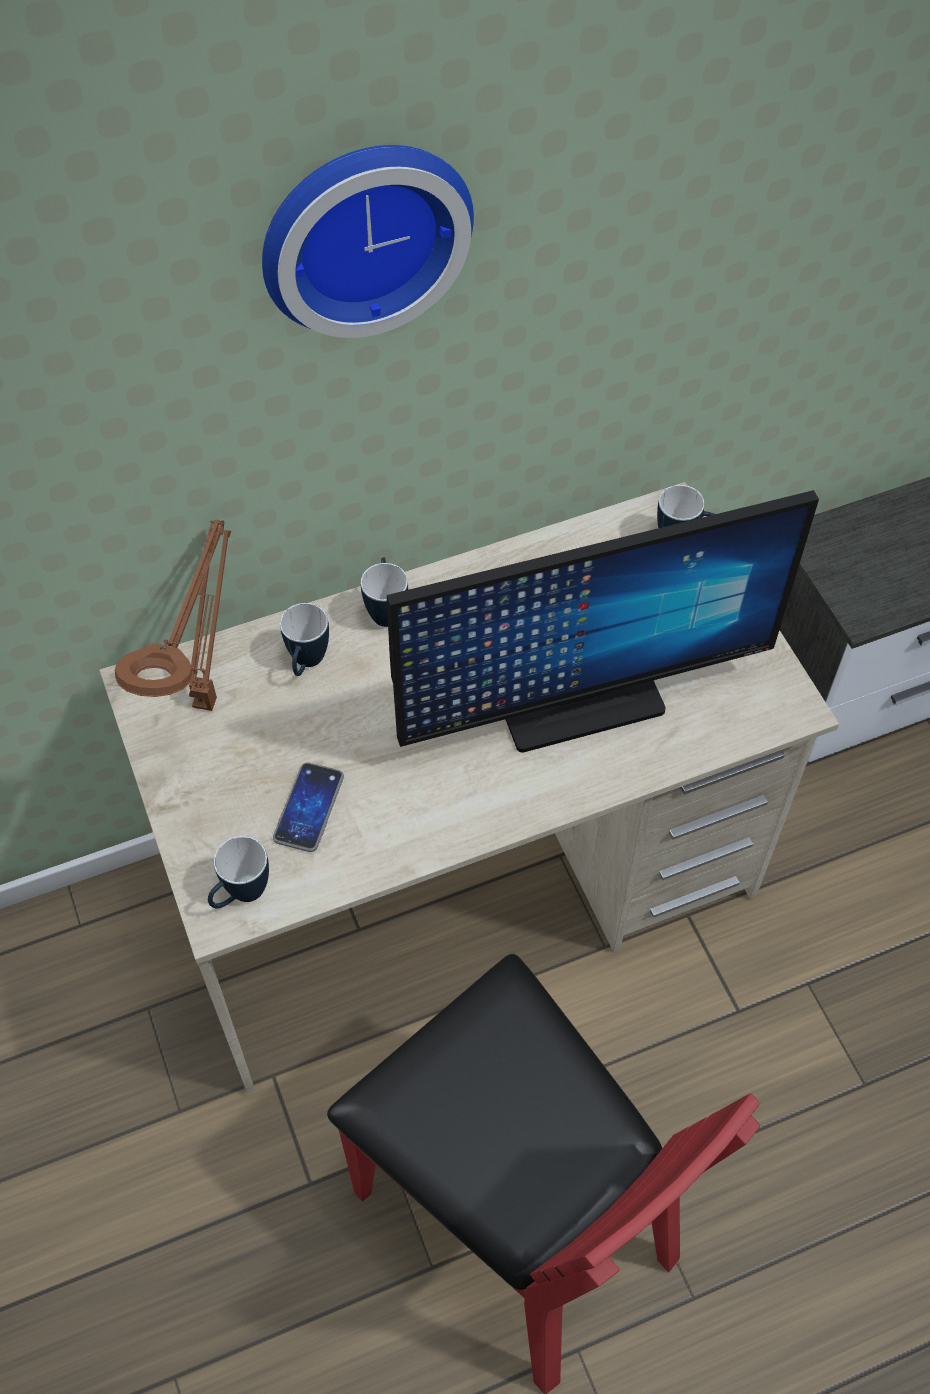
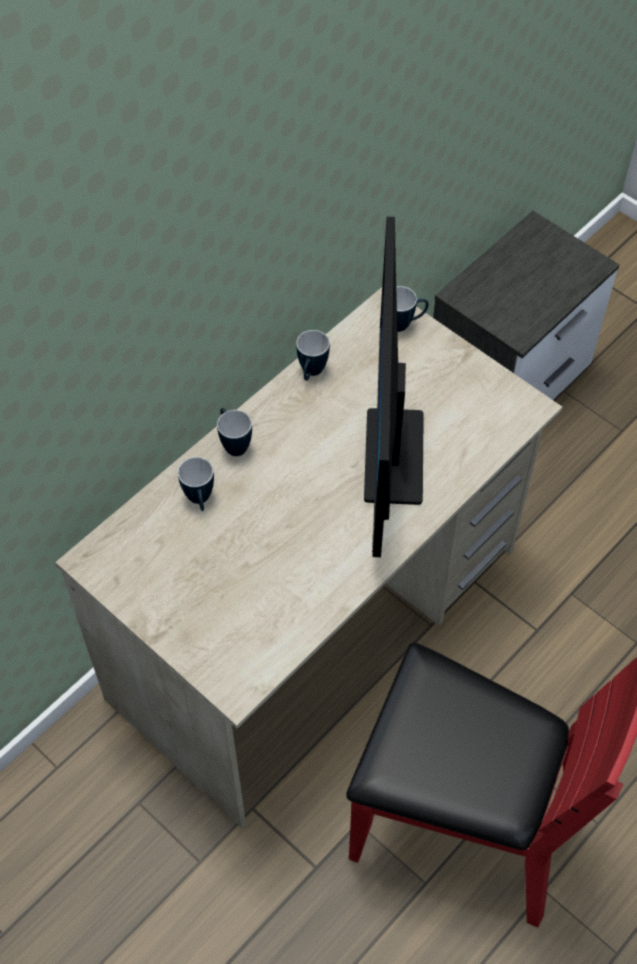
camera: 25 degrees left, 0 degrees up
(207, 697) = (144, 551): brown table lamp -> none
(241, 896) = (244, 671): mug -> mug (311, 373)
(309, 808) = (256, 596): phone -> none
(362, 231) = (189, 188): wall clock -> none
(578, 701) = (394, 456): monitor -> monitor turned 135 degrees clockwise

